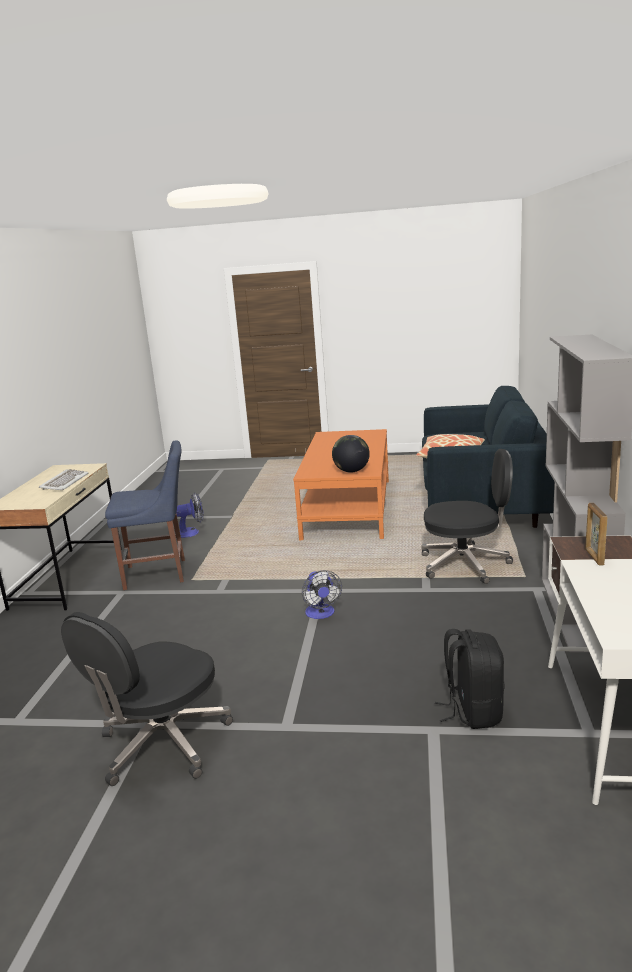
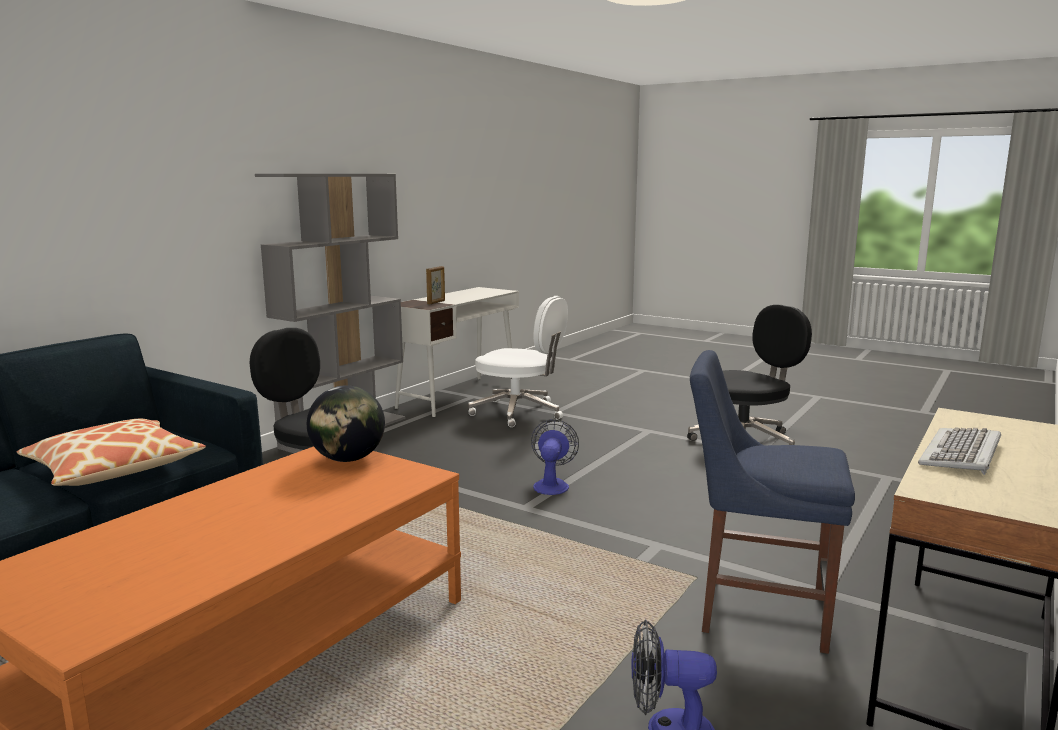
camera: 155 degrees left, 5 degrees down
(473, 711) = (519, 412): black backpack -> white office chair

